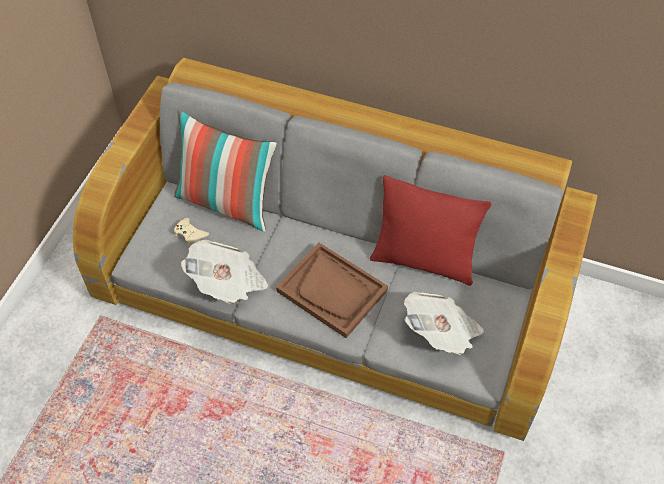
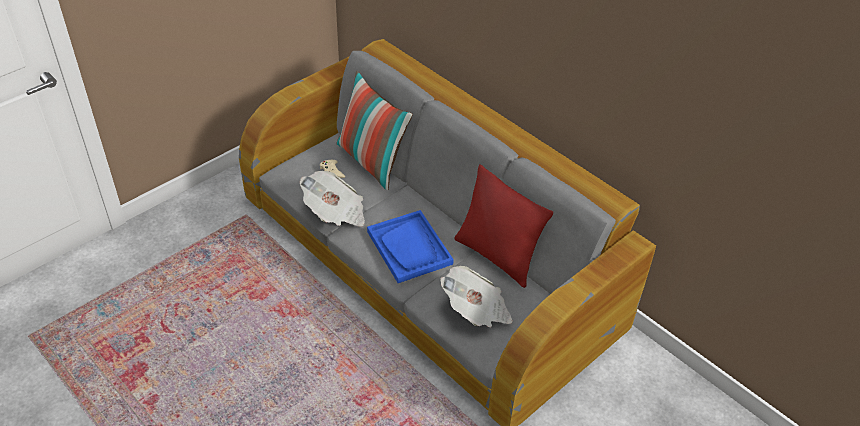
camera: 25 degrees right, 10 degrees down
(332, 291) = (409, 248): brown tray -> blue tray

